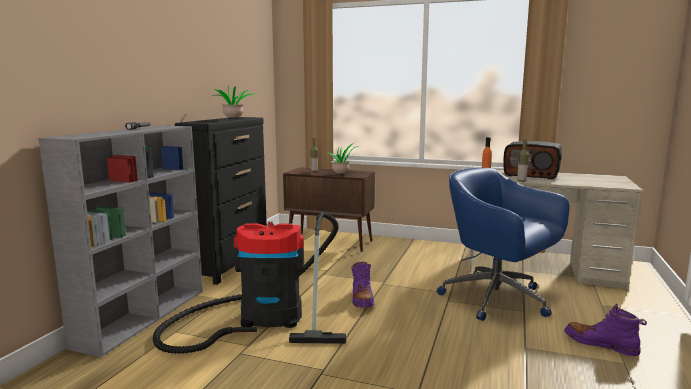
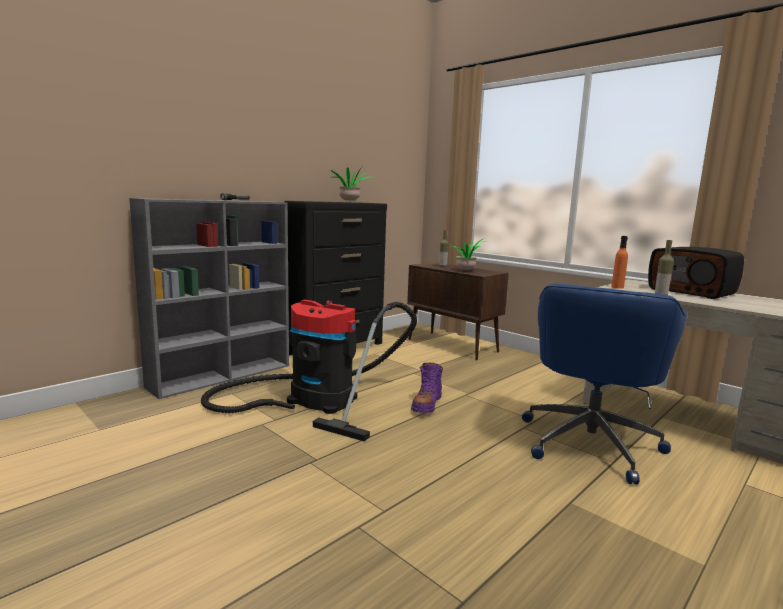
camera: 25 degrees right, 0 degrees up
(498, 300) = (590, 441): blue office chair -> blue office chair turned 135 degrees counterclockwise
(600, 344) = (689, 531): purple boot -> none

